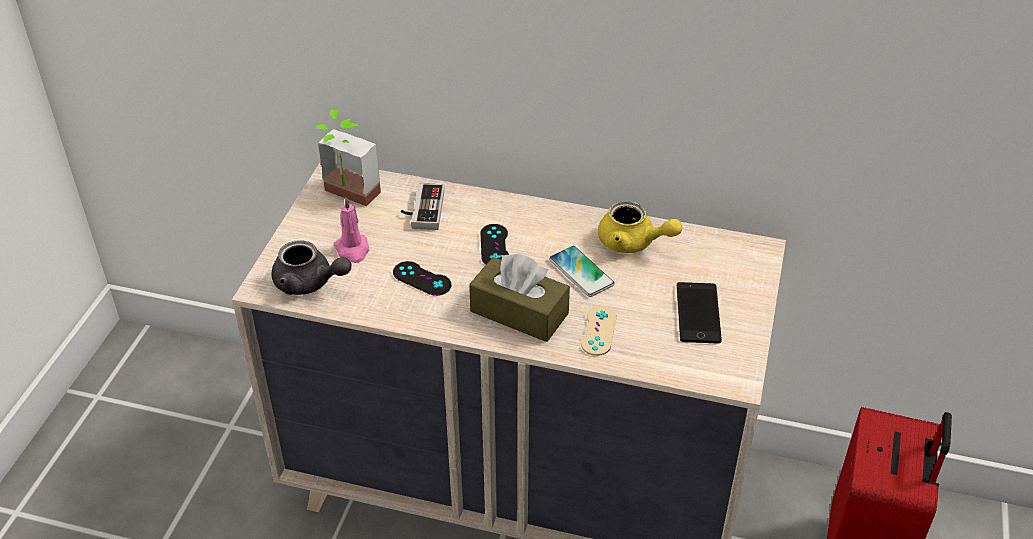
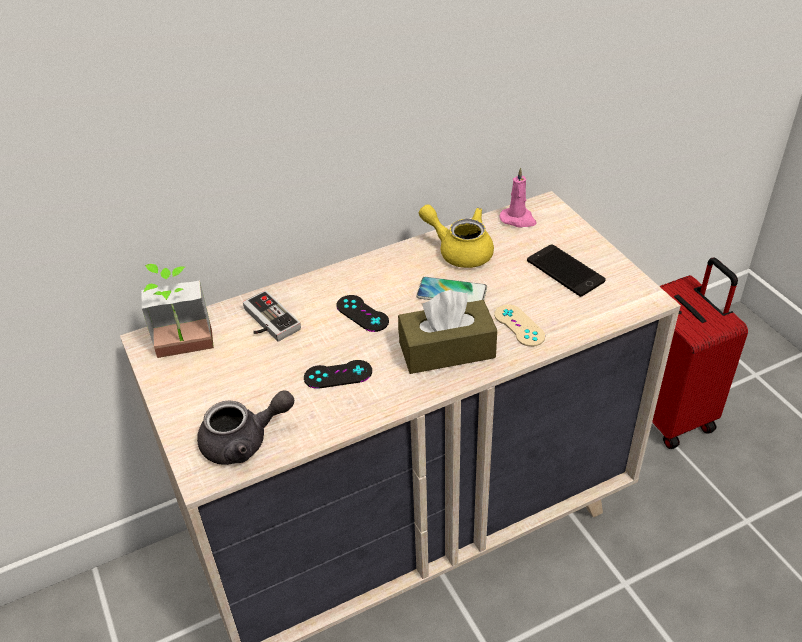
camera: 40 degrees left, 0 degrees up
(353, 250) = (248, 389): pink candle -> pink candle (518, 219)
(633, 243) = (459, 250): yellow teapot -> yellow teapot turned 135 degrees counterclockwise

